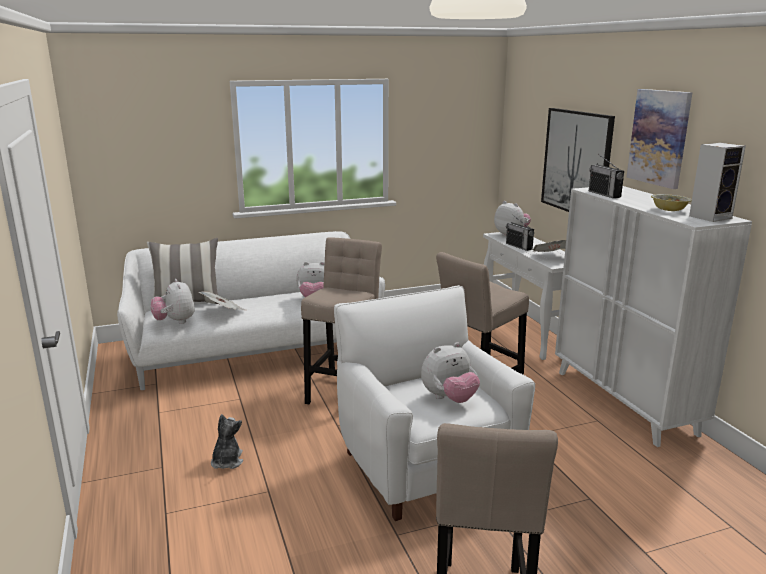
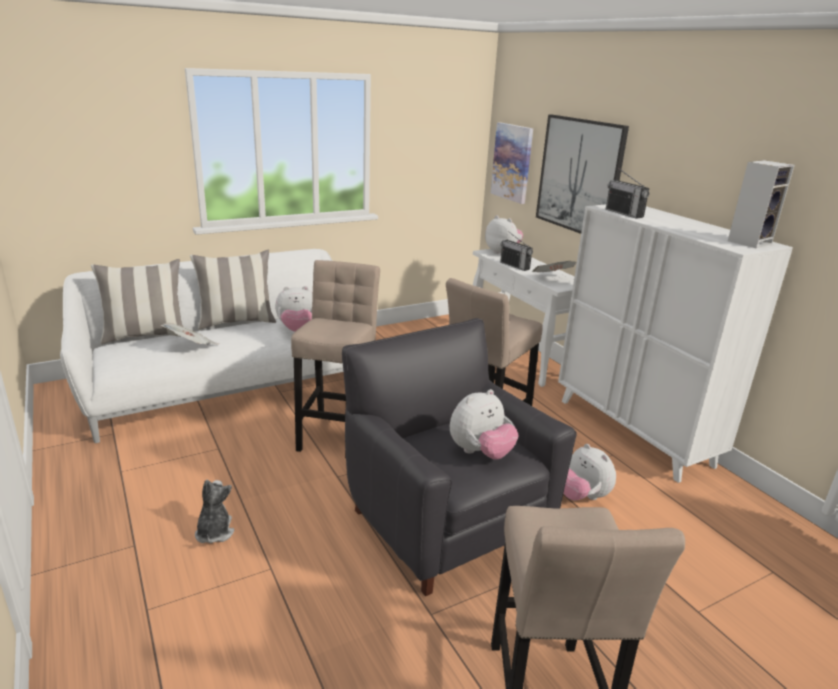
camera: 10 degrees left, 5 degrees up
(175, 321) = (134, 361): plush toy -> plush toy (582, 496)
(264, 293) = (236, 322): none -> pillow
(426, 465) = (446, 521): white armchair -> black armchair
(659, 137) = (683, 152): picture -> picture (512, 162)
(669, 210) = (702, 233): bowl -> none

